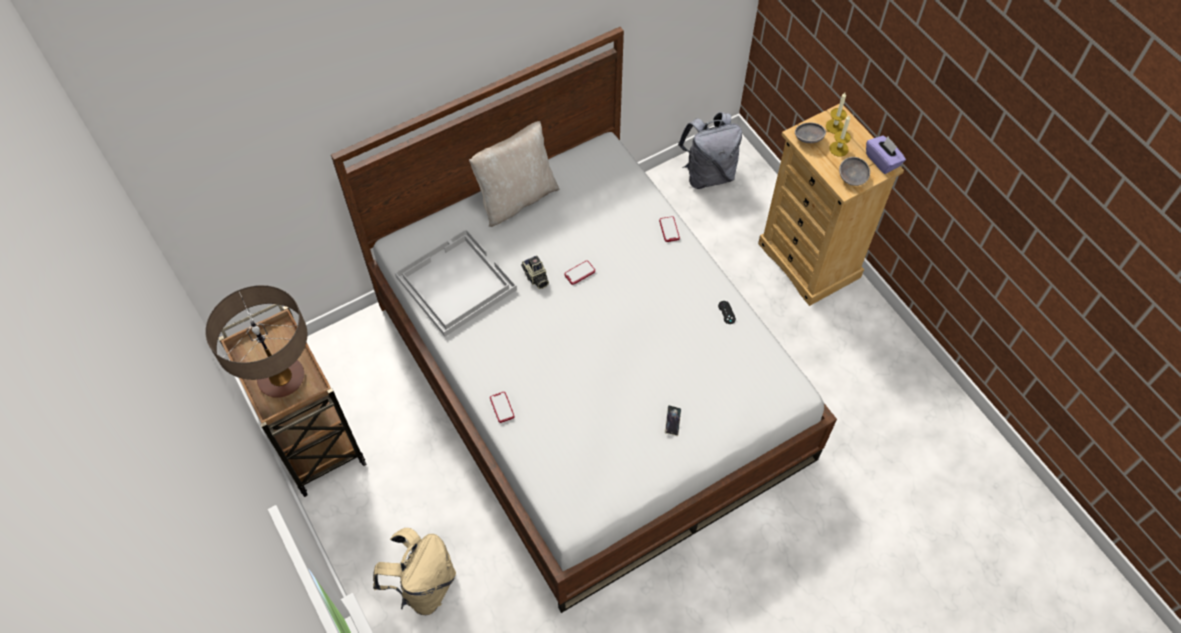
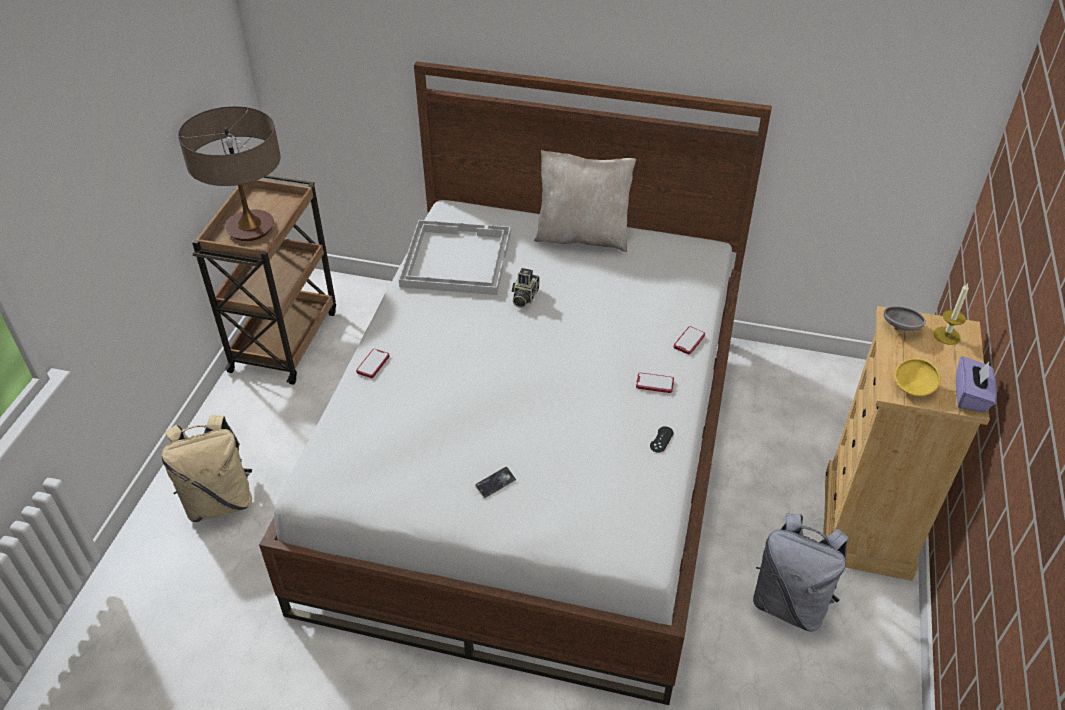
camera: 45 degrees right, 15 degrees down
(579, 273) = (564, 318): phone -> phone (654, 383)
(708, 174) = (837, 385): grey backpack -> grey backpack (790, 602)
(838, 149) = (927, 355): candle -> none
(852, 178) = (912, 388): grey bowl -> yellow bowl

